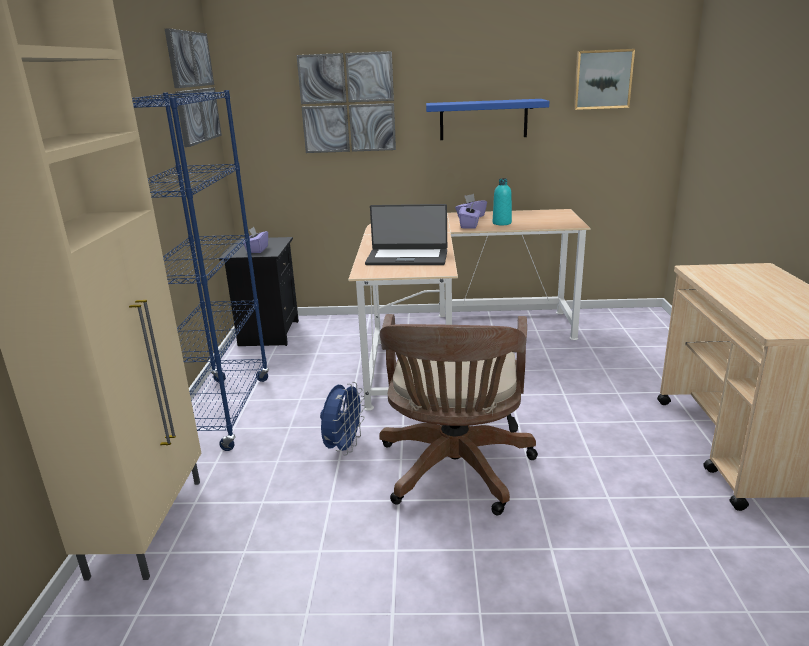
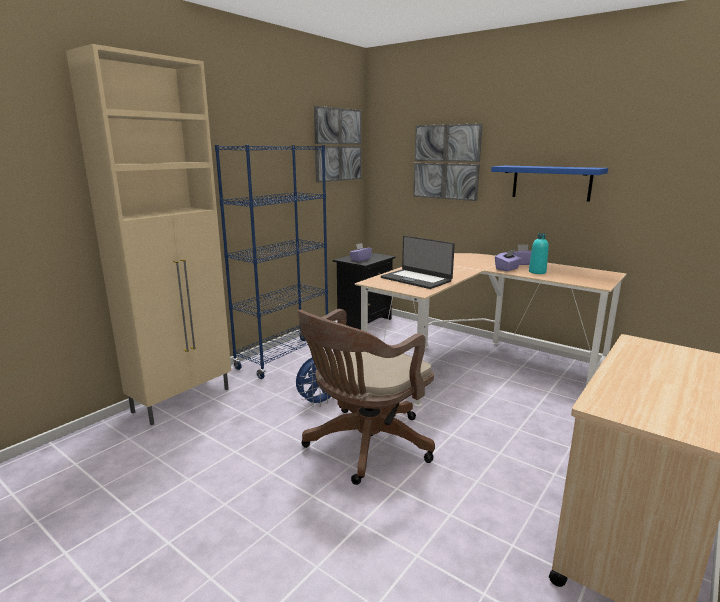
camera: 35 degrees right, 5 degrees down
(602, 79) = (675, 153): picture -> none

